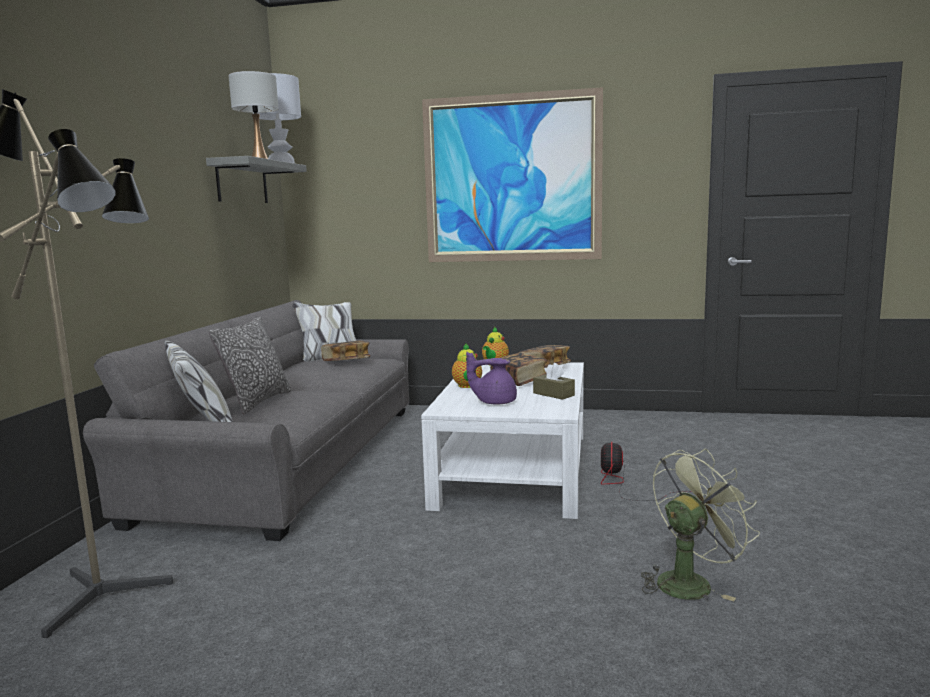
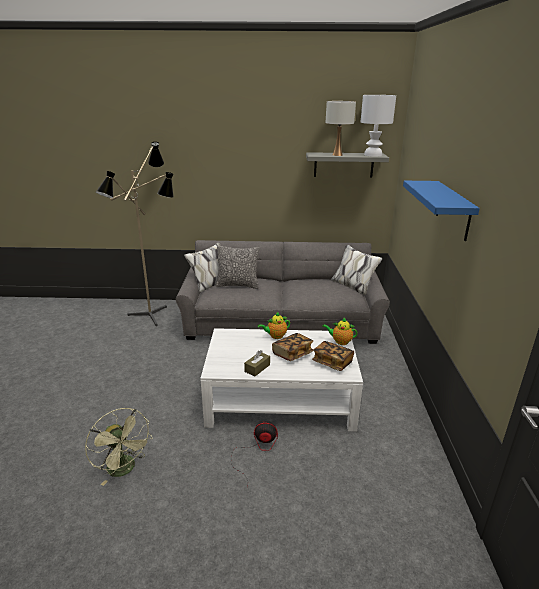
camera: 80 degrees right, 15 degrees up
(346, 362) = (329, 291): book -> none
(494, 402) = (238, 347): purple teapot -> none
(511, 179) = (453, 210): picture -> blue shelf

